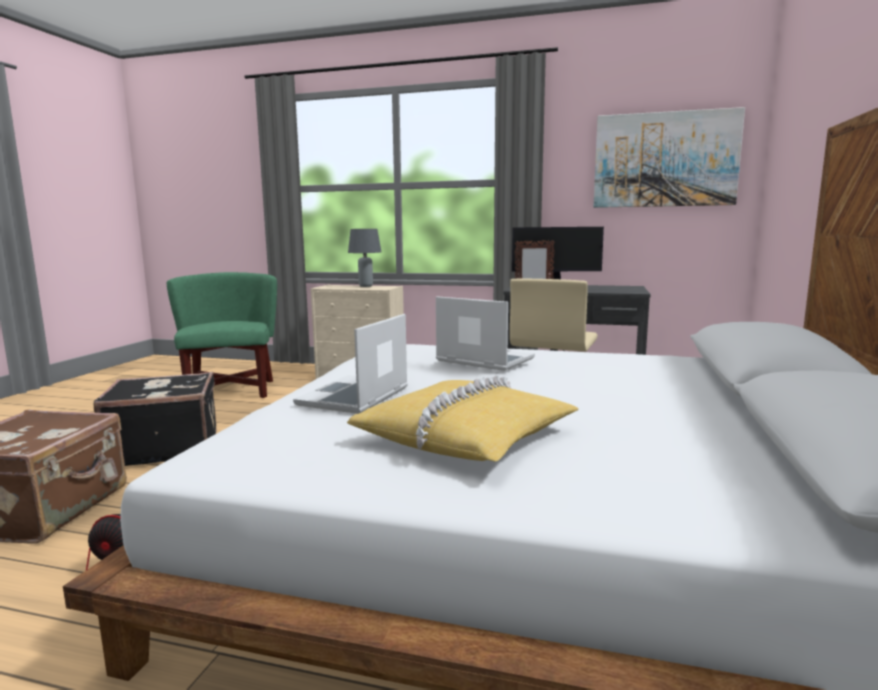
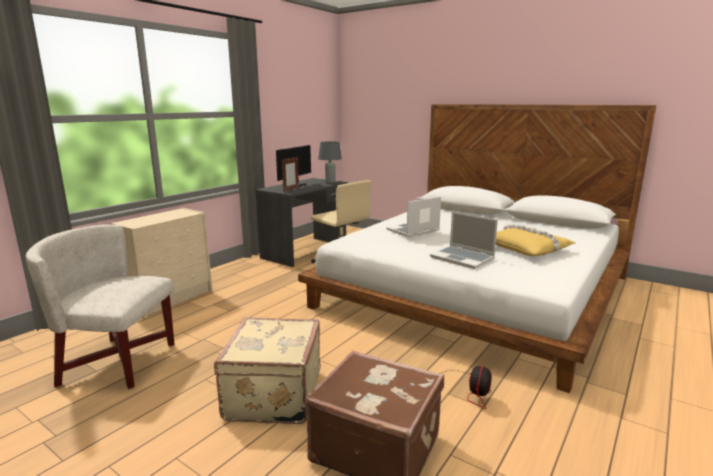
camera: 70 degrees left, 5 degrees up
(165, 448) = (272, 395): black suitcase -> beige suitcase
(231, 391) = (118, 362): green armchair -> white armchair
(366, 286) = (160, 215): grey table lamp -> grey table lamp (330, 182)
(665, 160) = (306, 101): picture -> none

